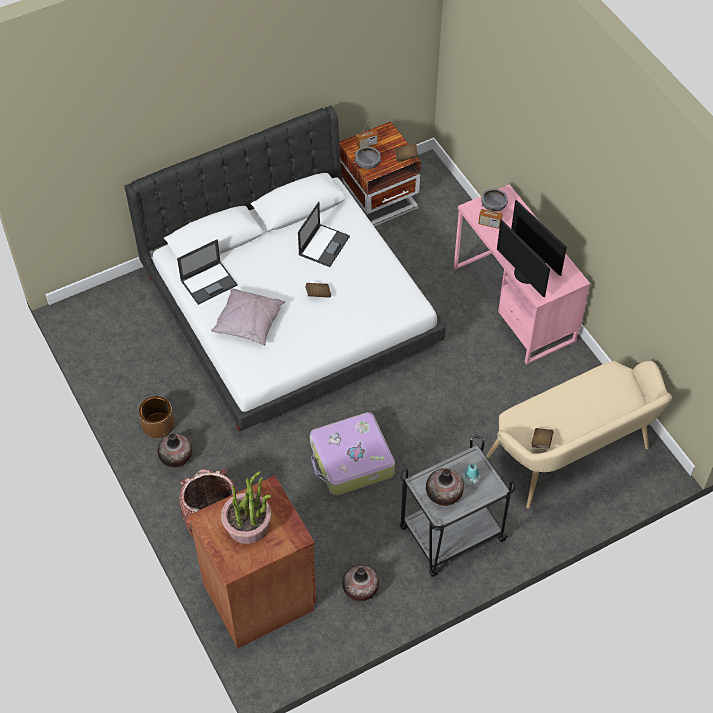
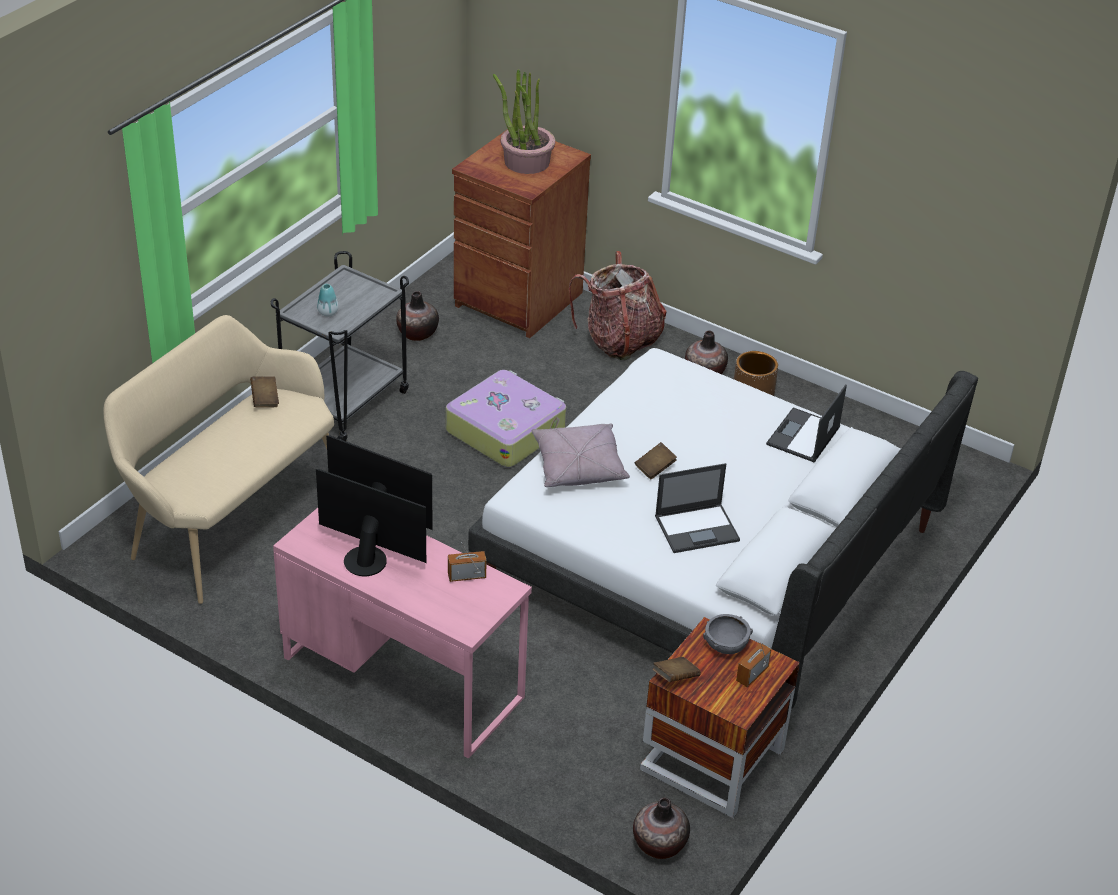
camera: 150 degrees right, 15 degrees down
(248, 323) = (712, 410): purple pillow -> purple pillow (578, 466)
(324, 245) = (697, 528): laptop -> laptop turned 105 degrees counterclockwise
(444, 494) = (351, 293): vase -> vase (659, 844)
(493, 206) = (477, 604): grey bowl -> none

